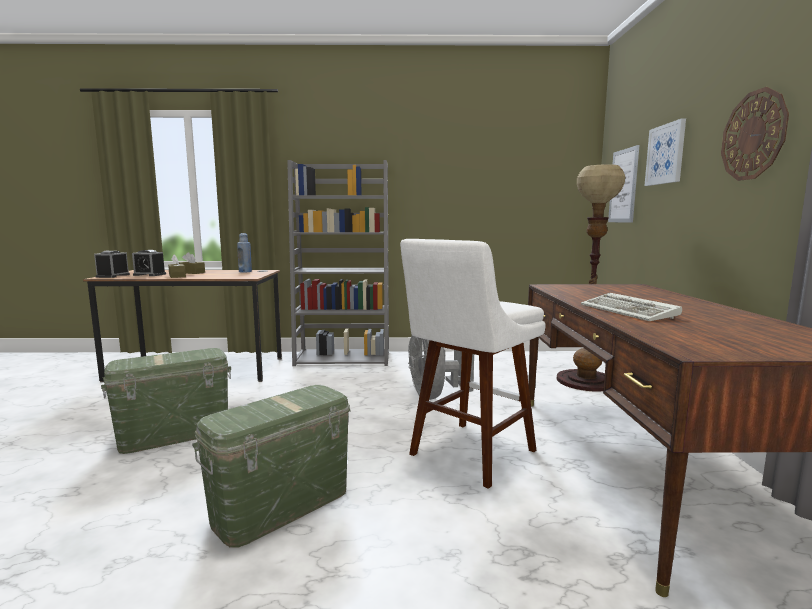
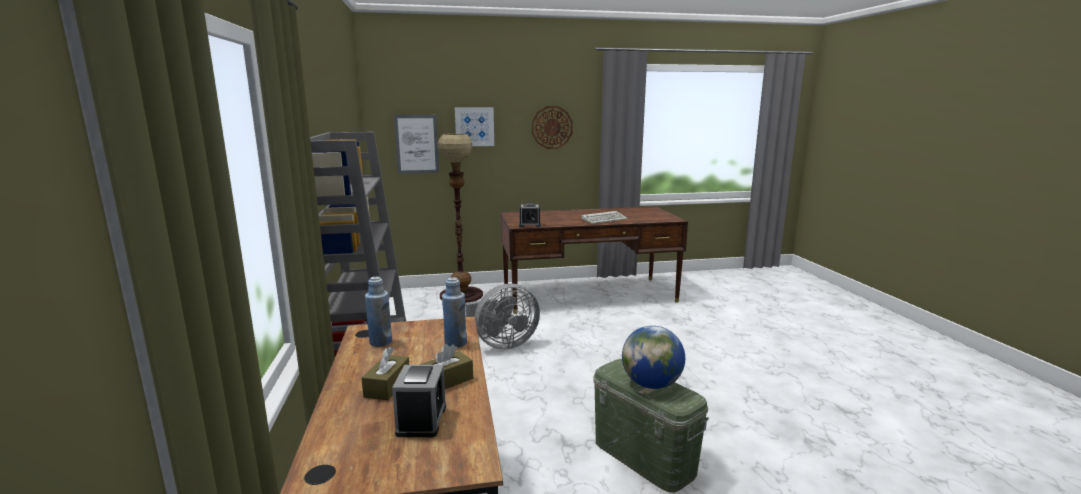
camera: 100 degrees left, 5 degrees up
(113, 276) = (445, 460): alarm clock -> alarm clock (529, 225)
(162, 358) = (651, 384): none -> globe
(220, 276) = (455, 343): none -> blue bottle
(282, 505) = (694, 375): green storage box -> none
(468, 455) = (601, 330): white stool -> none

